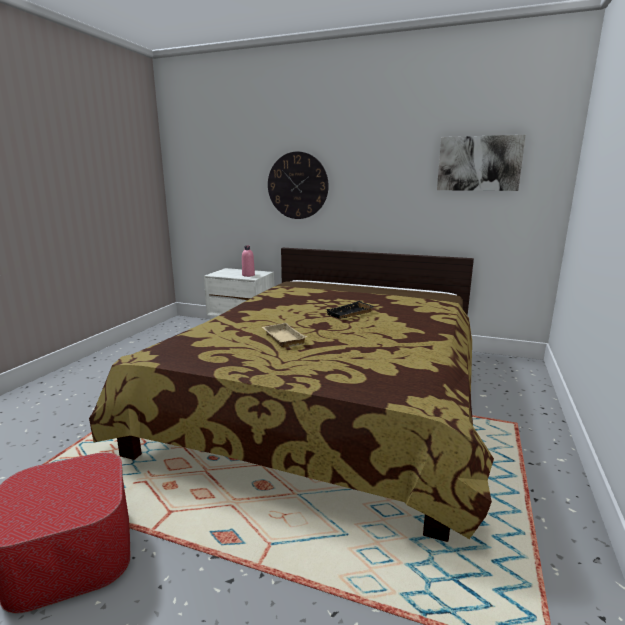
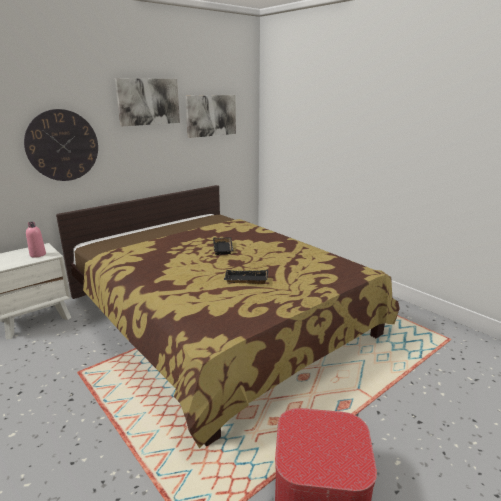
camera: 60 degrees left, 5 degrees up
(282, 338) = (245, 280): beige tray -> black tray
(390, 145) = (148, 101): none -> picture

